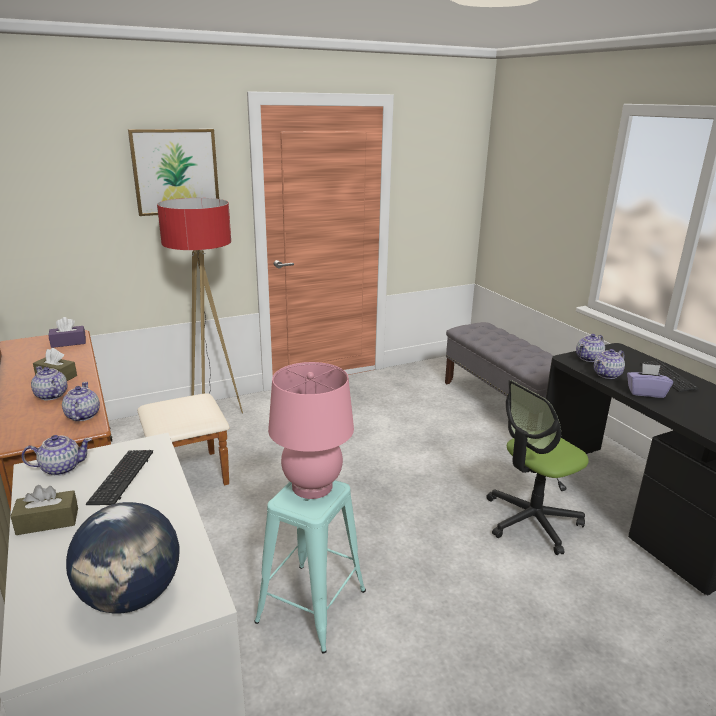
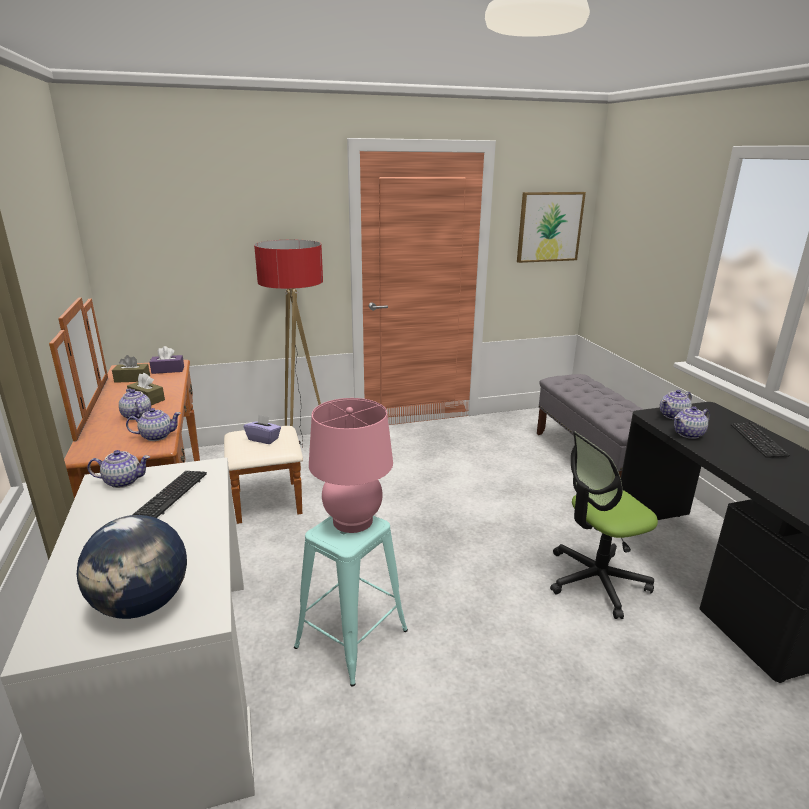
camera: 10 degrees right, 0 degrees up
(47, 521) = (94, 528): brown tissue box -> brown tissue box (132, 379)
(82, 416) = (156, 436): teapot -> teapot turned 75 degrees clockwise
(175, 172) = (276, 214): picture -> picture (549, 227)
(645, 392) = (727, 455): purple tissue box -> purple tissue box (263, 439)

